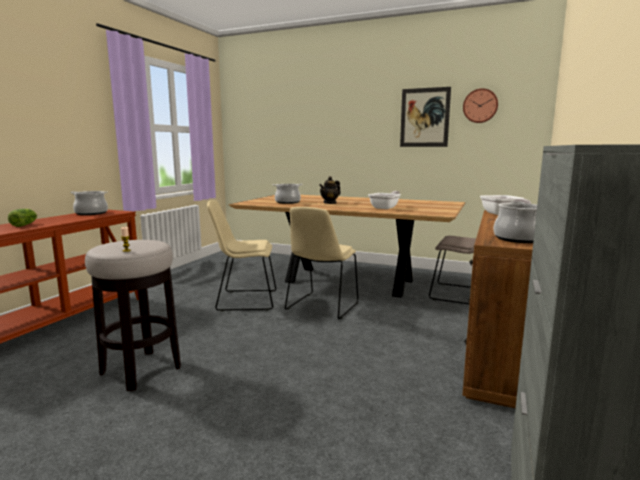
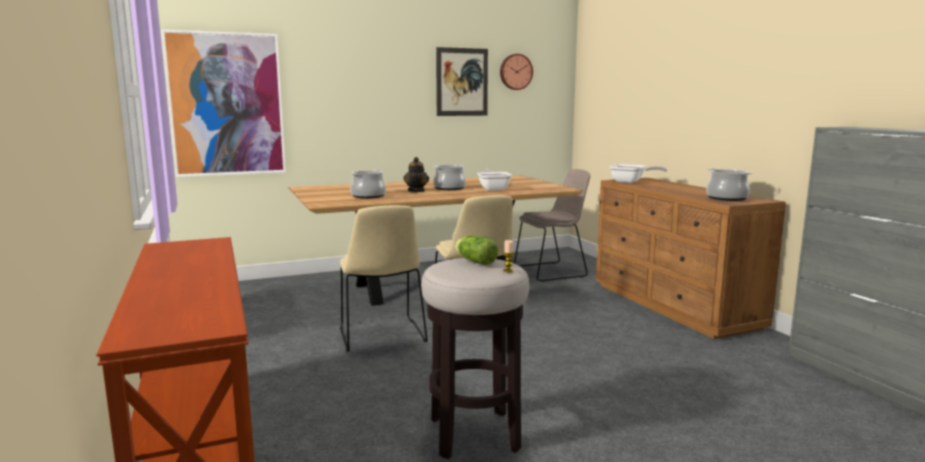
camera: 45 degrees left, 0 degrees up
(25, 224) = (182, 283): lettuce -> lettuce (474, 261)
(91, 213) = (177, 251): cooking pot -> cooking pot (449, 188)
(244, 300) = (382, 336): beige chair -> beige chair turned 60 degrees counterclockwise
(259, 138) = (226, 104): none -> picture

